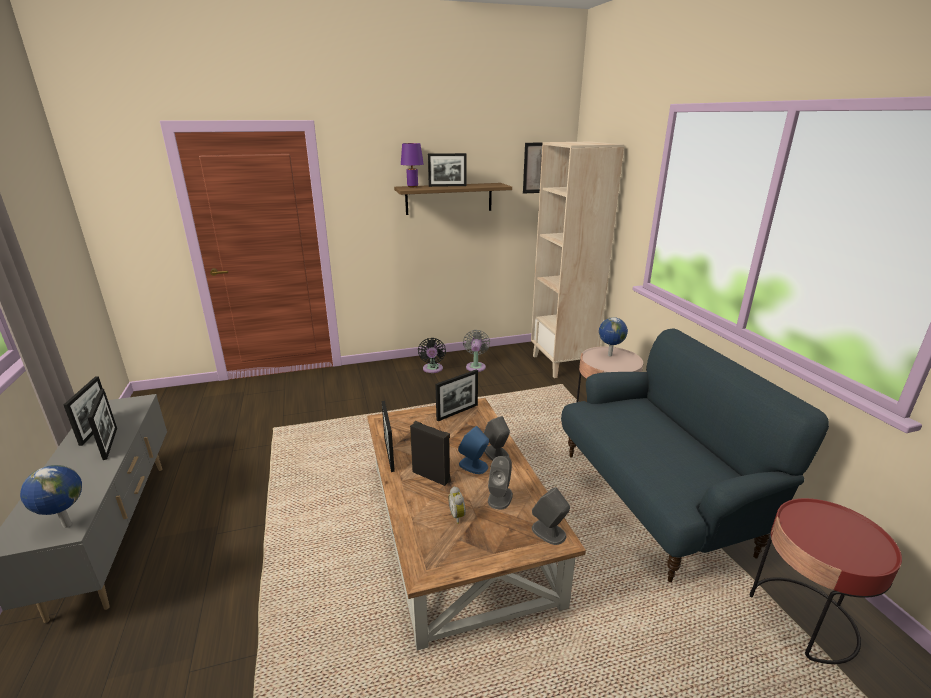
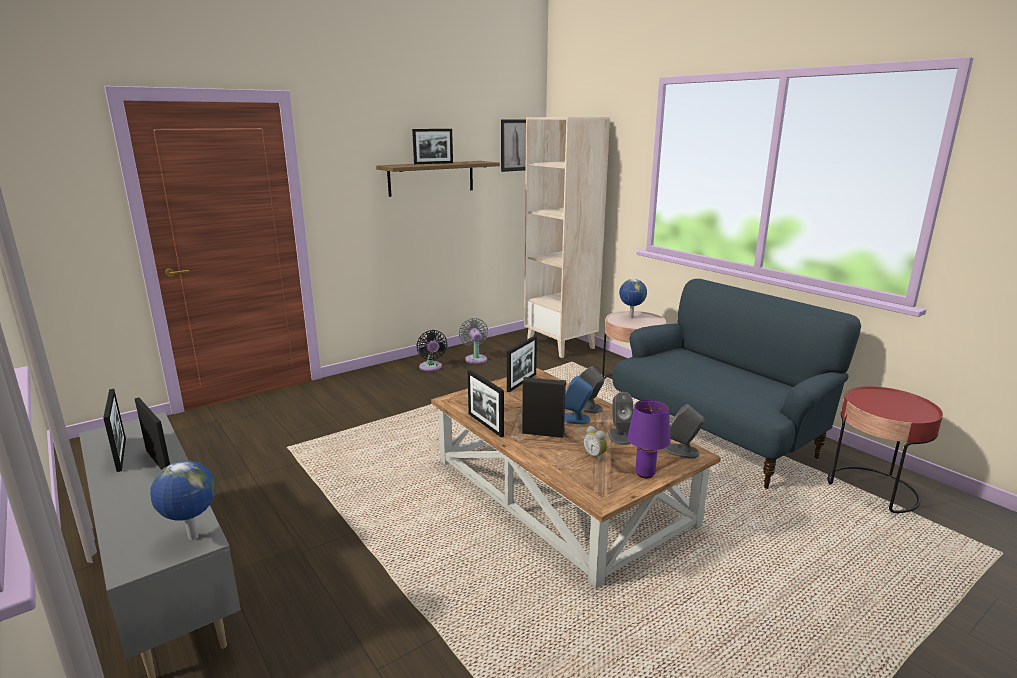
camera: 20 degrees left, 5 degrees down
(412, 186) = (397, 164): purple table lamp -> purple table lamp (645, 473)

